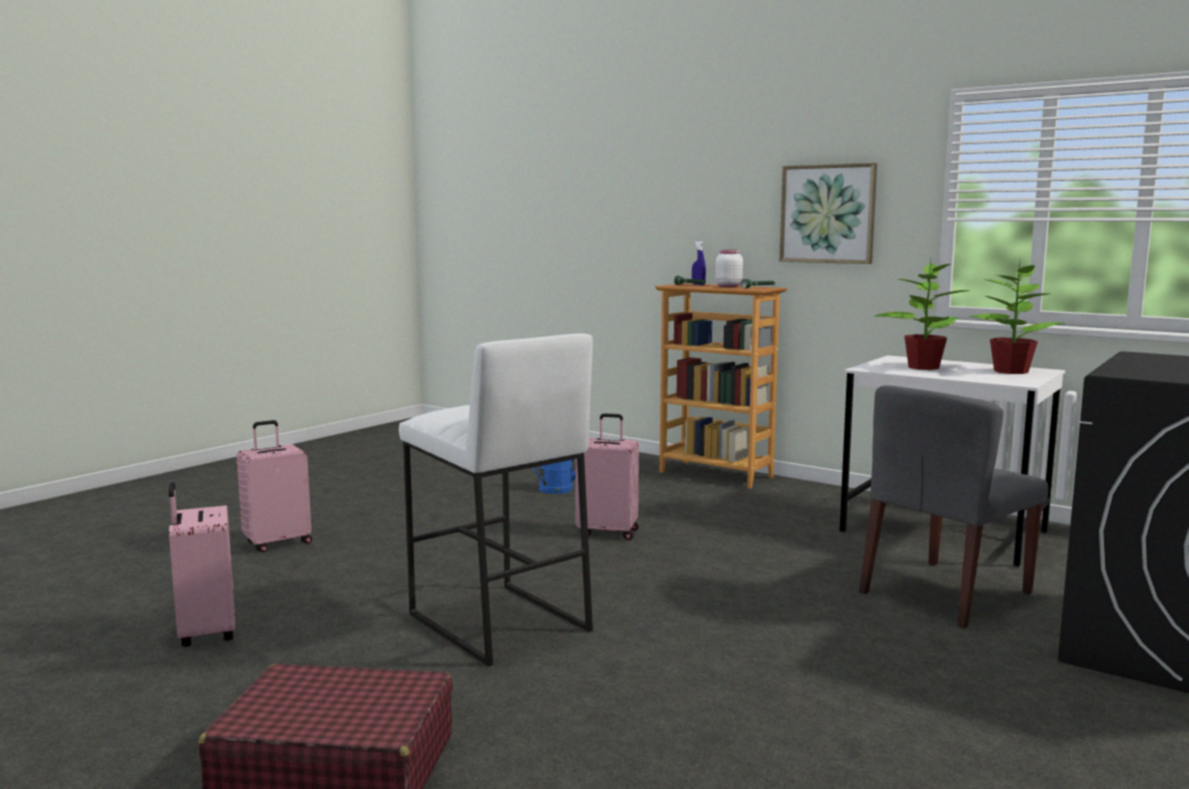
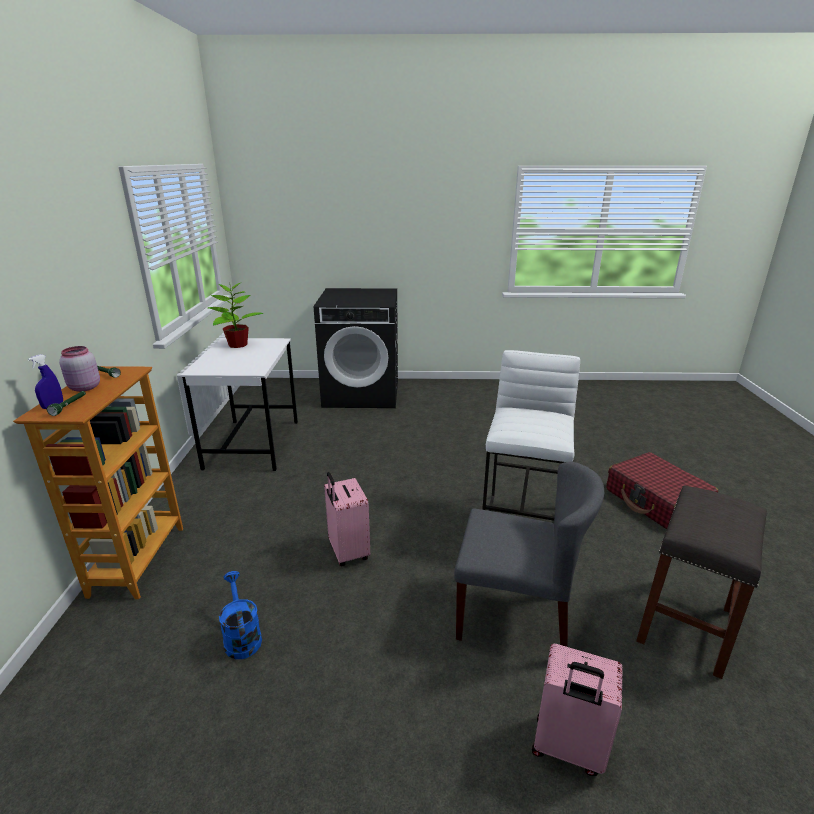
camera: 125 degrees left, 15 degrees up
(205, 633) = (686, 626): pink suitcase -> grey stool
(728, 286) = (84, 388): white jar -> pink jar
(828, 214) = (90, 285): picture -> none
(923, 367) = (237, 361): potted plant -> none
(945, 593) = (348, 432): grey chair -> grey chair (515, 616)

